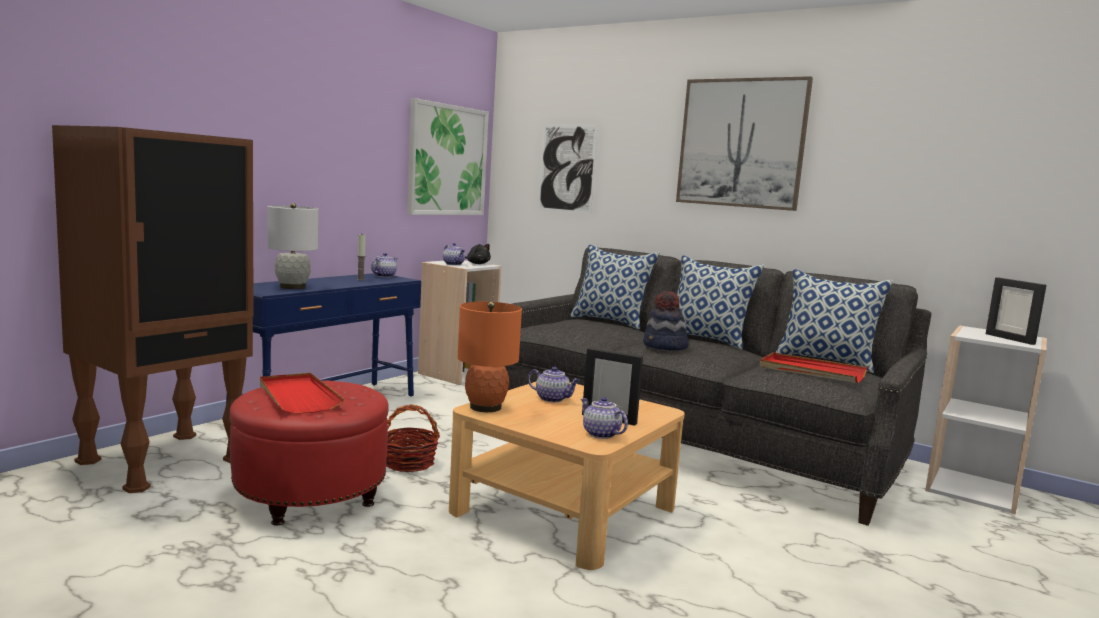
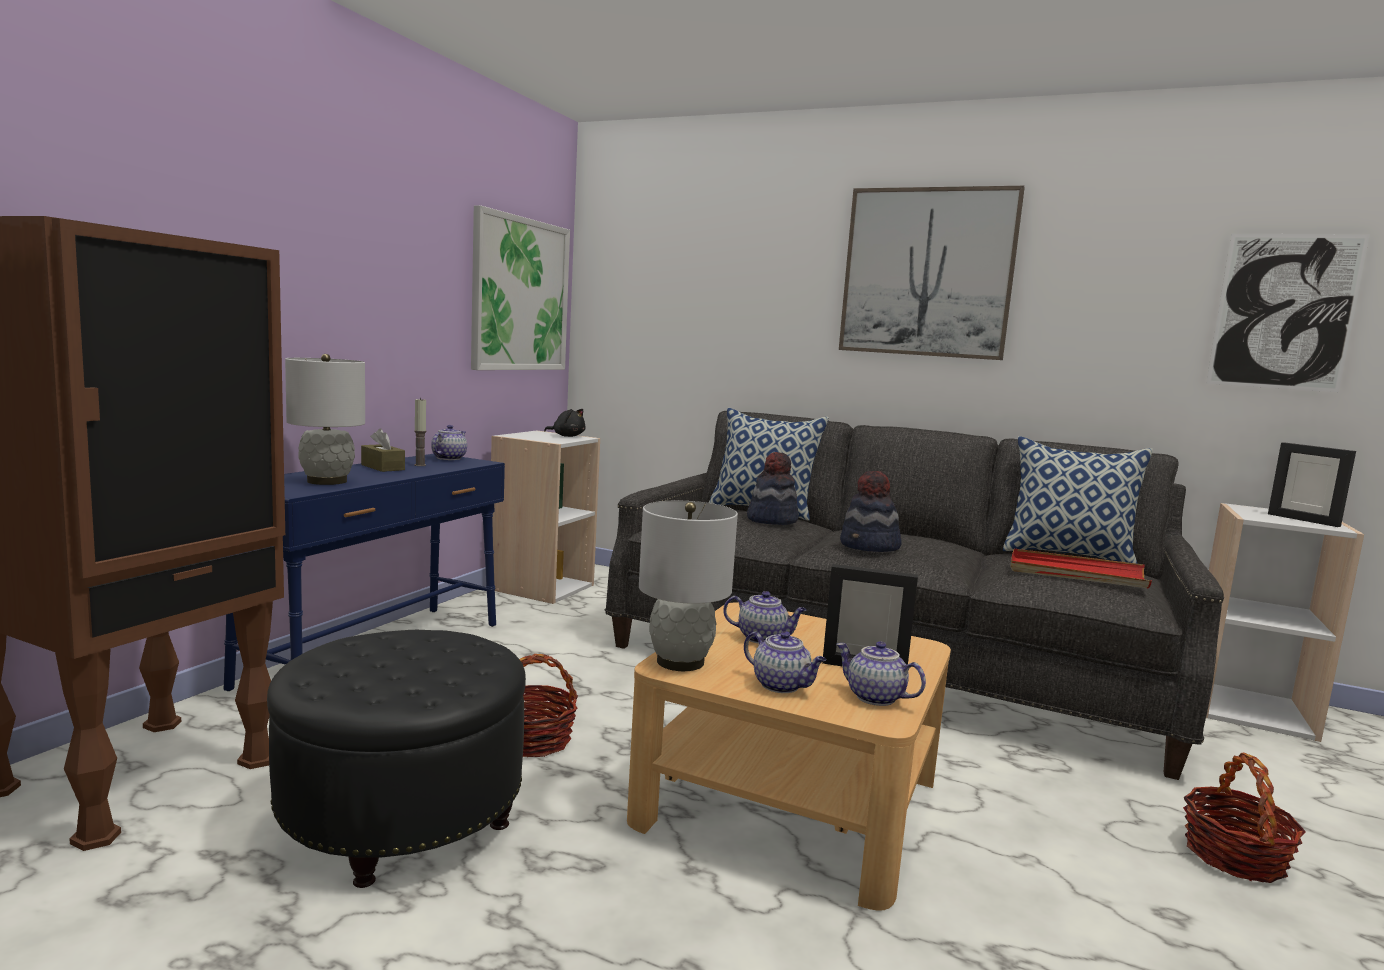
camera: 10 degrees left, 0 degrees up
(298, 396) = (380, 666): red tray -> none
(310, 495) = (402, 818): red ottoman -> black ottoman
(334, 280) = (382, 467): none -> brown tissue box
(454, 264) = (537, 438): teapot -> teapot (782, 685)
(485, 407) = (680, 662): orange table lamp -> white table lamp
(567, 168) = (682, 306): picture -> picture (1284, 312)
(607, 327) = (771, 520): none -> hat
(707, 340) = (903, 532): pillow -> none
(872, 571) = (1234, 856): none -> basket

